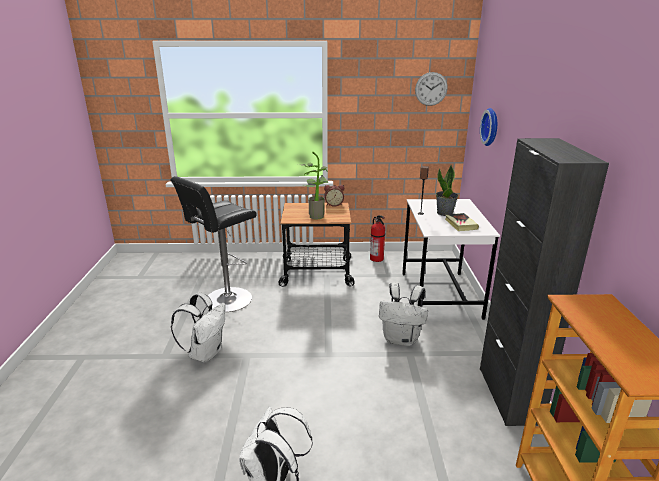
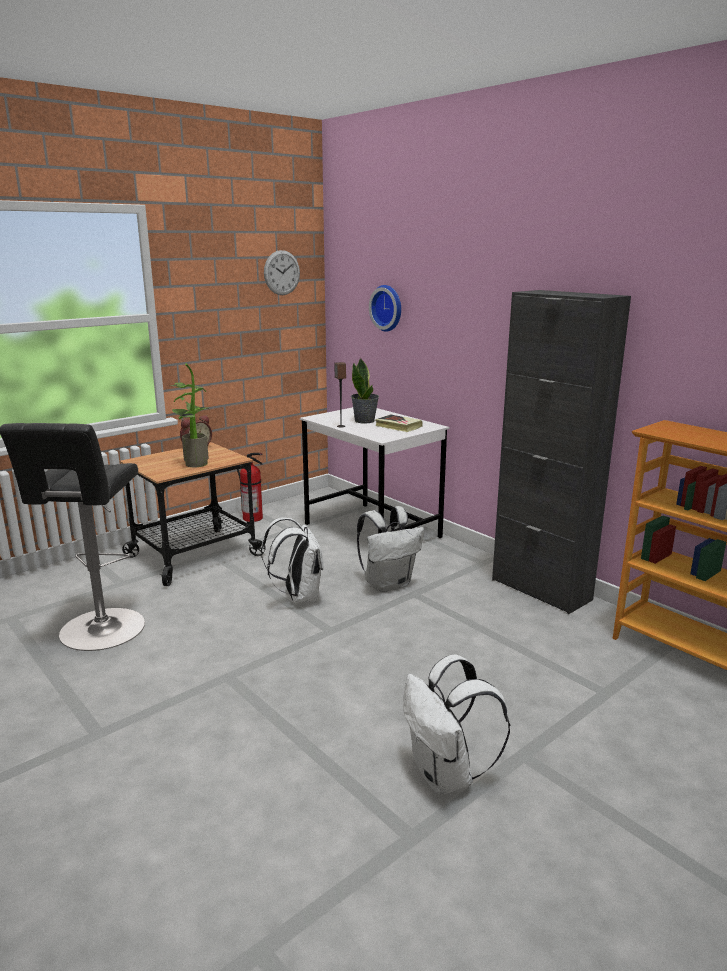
camera: 40 degrees left, 5 degrees down
(205, 353) = (161, 701): white backpack -> white backpack (298, 596)

